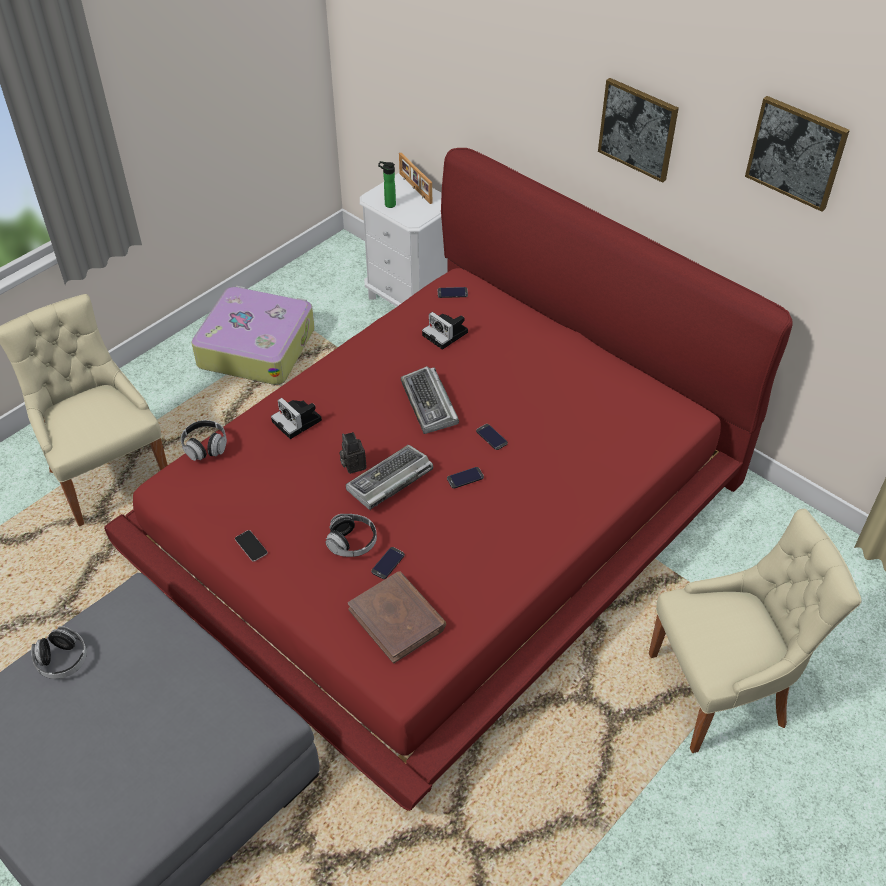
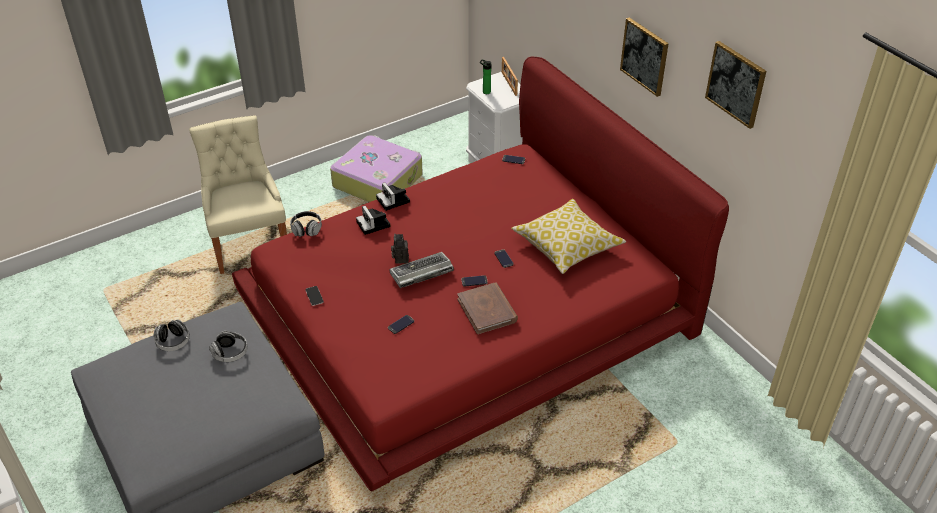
camera: 15 degrees right, 5 degrees down
(352, 543) = (382, 307): headphones -> headphones (230, 353)
(397, 618) = (394, 359): brown book -> brown book (487, 310)
(429, 405) = (468, 230): keyboard -> none
(446, 334) = (498, 186): camera -> camera (394, 201)
(567, 403) = (567, 246): none -> pillow
(722, 689) = (628, 470): beige chair -> none

